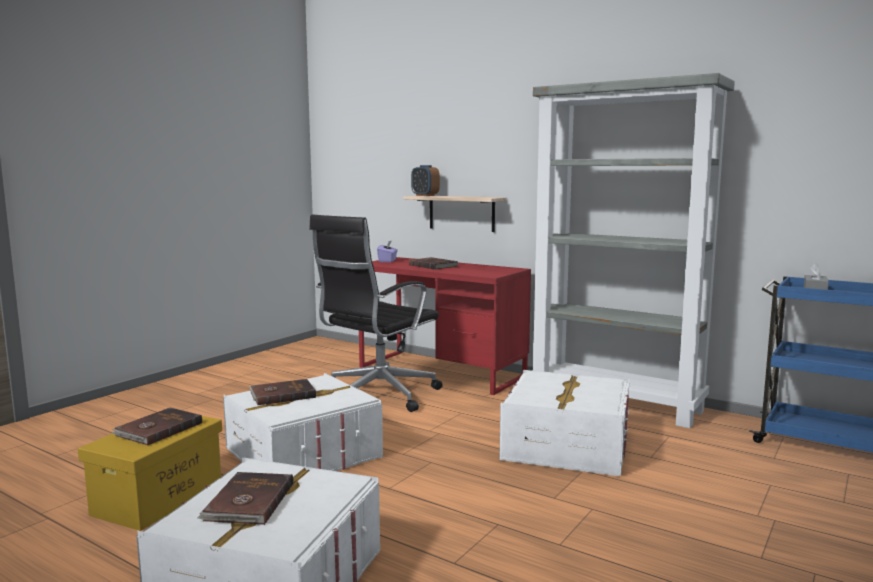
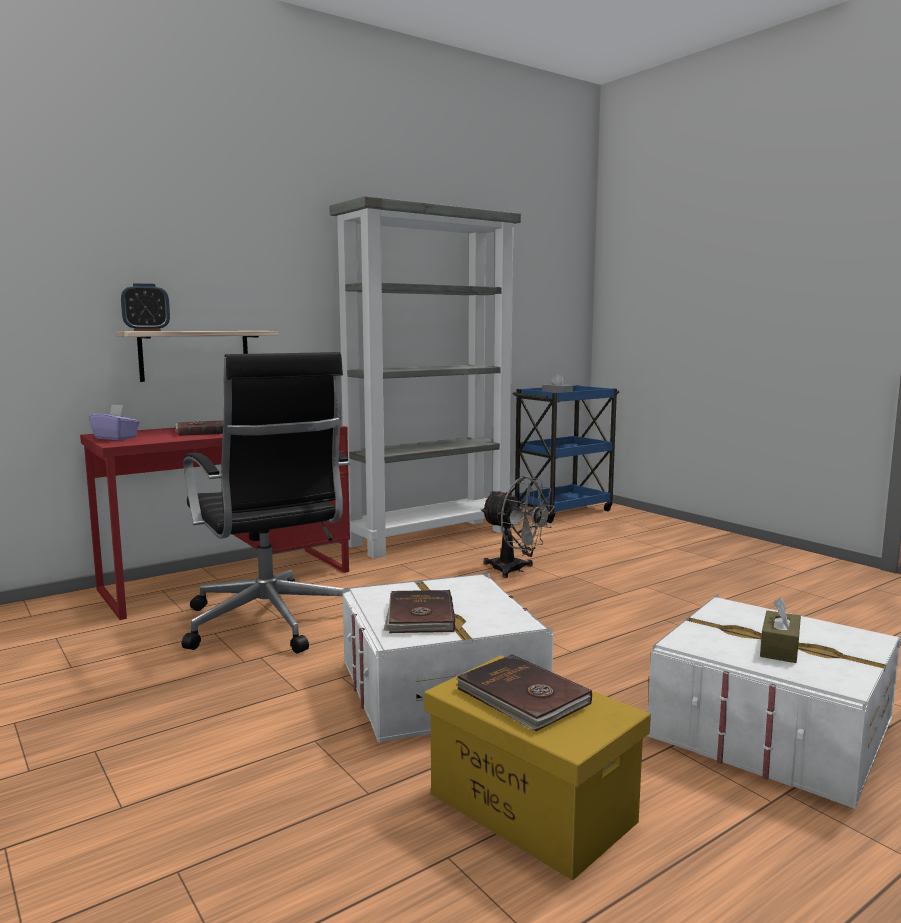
camera: 70 degrees left, 0 degrees up
(248, 502) = (779, 648): brown book -> brown tissue box
(566, 445) = (515, 570): white storage box -> grey fan

